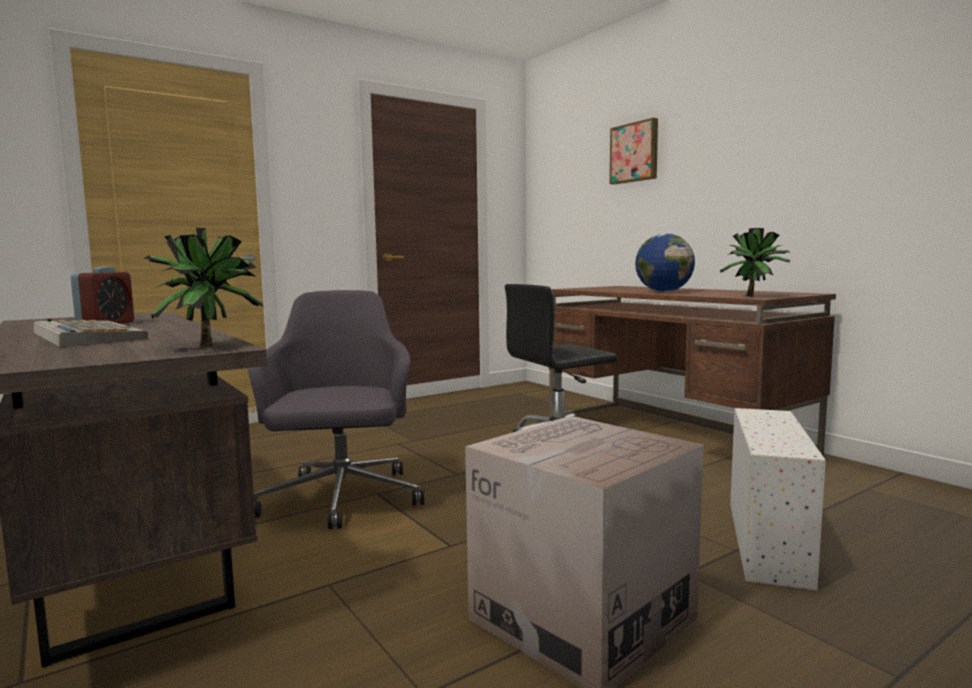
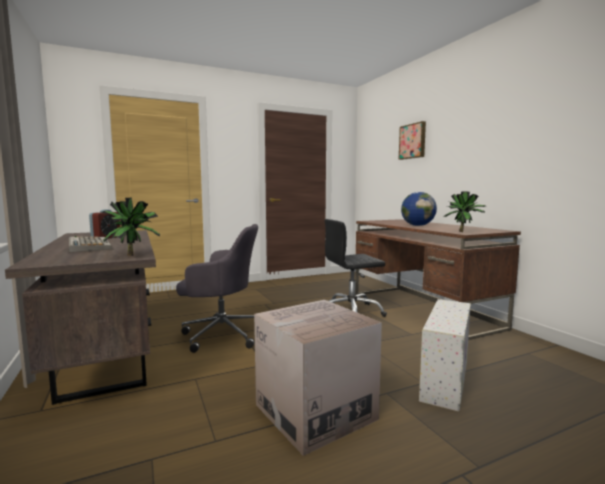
camera: 10 degrees right, 0 degrees up
(341, 500) = (221, 334): grey office chair -> grey office chair turned 90 degrees clockwise

